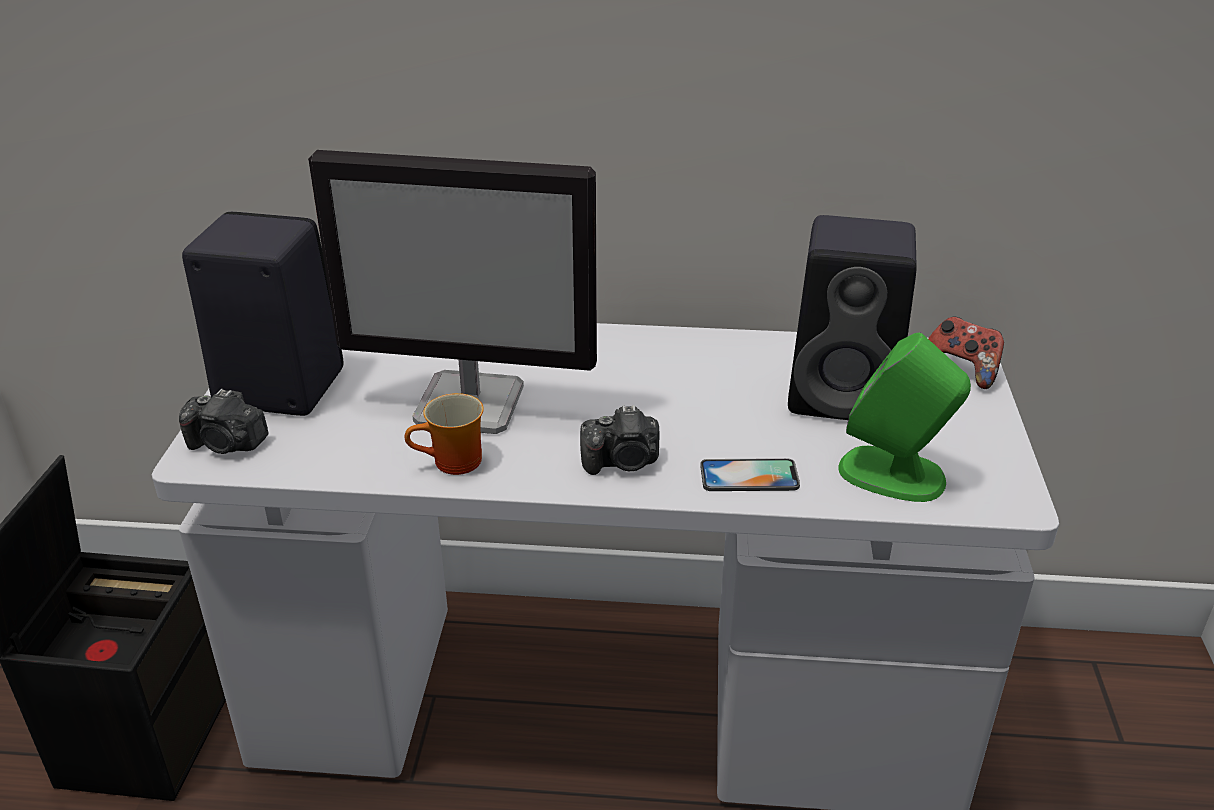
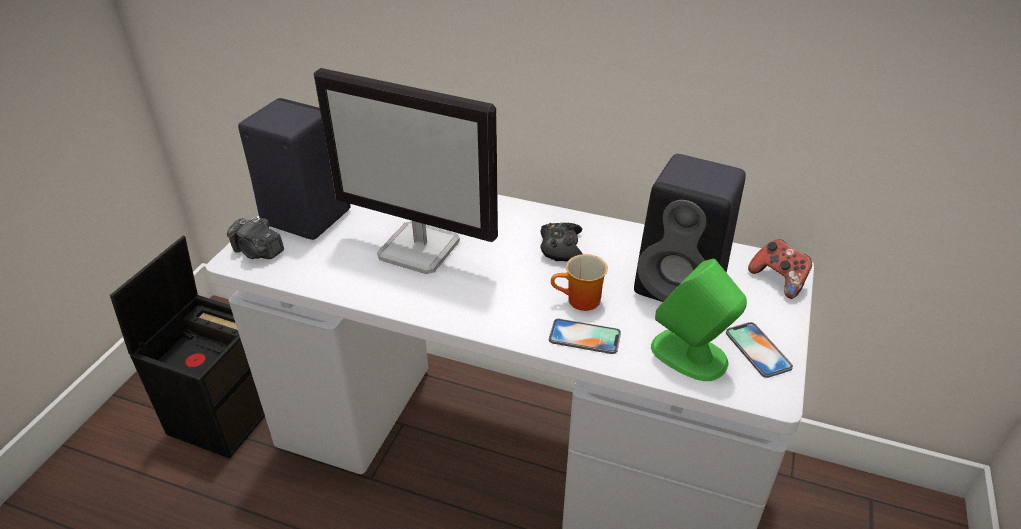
camera: 15 degrees right, 5 degrees up
(453, 464) = (390, 291): mug -> mug (580, 302)
(622, 462) = (501, 310): camera -> none
(667, 374) = (561, 248): none -> black game controller
(973, 454) = (758, 350): none -> phone

